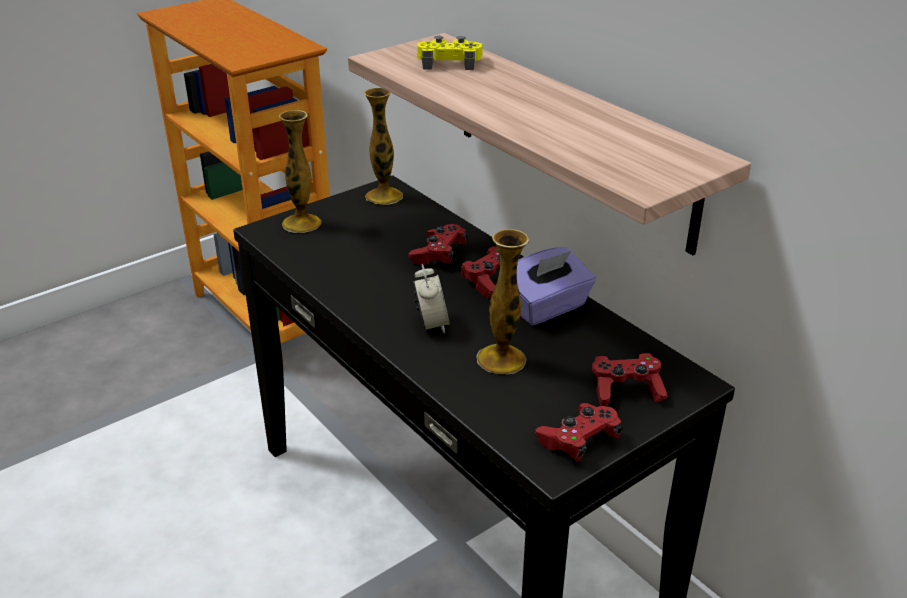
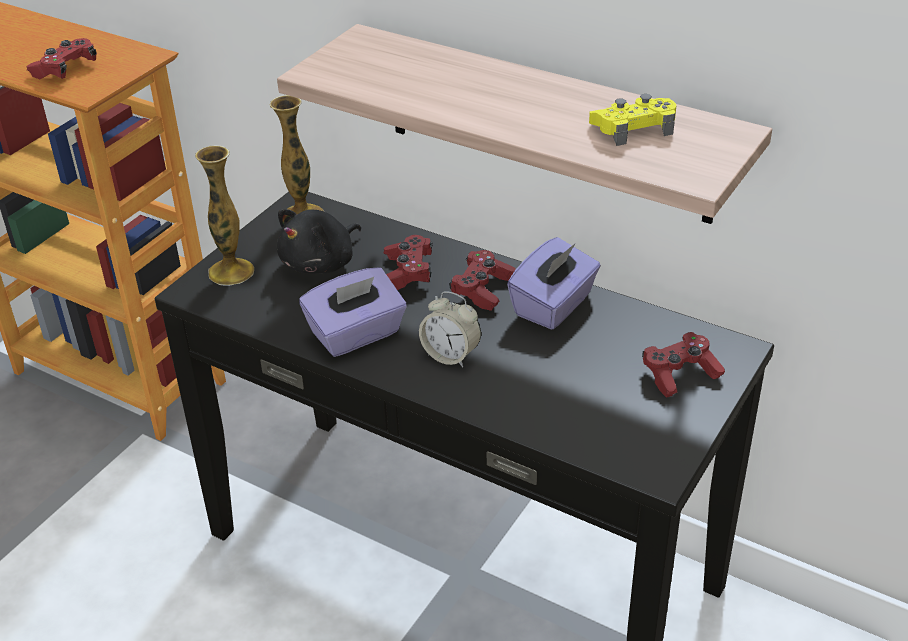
camera: 20 degrees left, 5 degrees up
(366, 290) = (356, 334): none -> purple tissue box
(374, 232) = (321, 263): none -> black plush toy
(431, 324) = (451, 355): alarm clock -> alarm clock turned 150 degrees clockwise
(449, 62) = (395, 64): yellow game controller -> yellow game controller (633, 128)
(501, 359) = (544, 375): vase -> none
(578, 441) = (667, 439): red game controller -> red game controller (65, 70)

